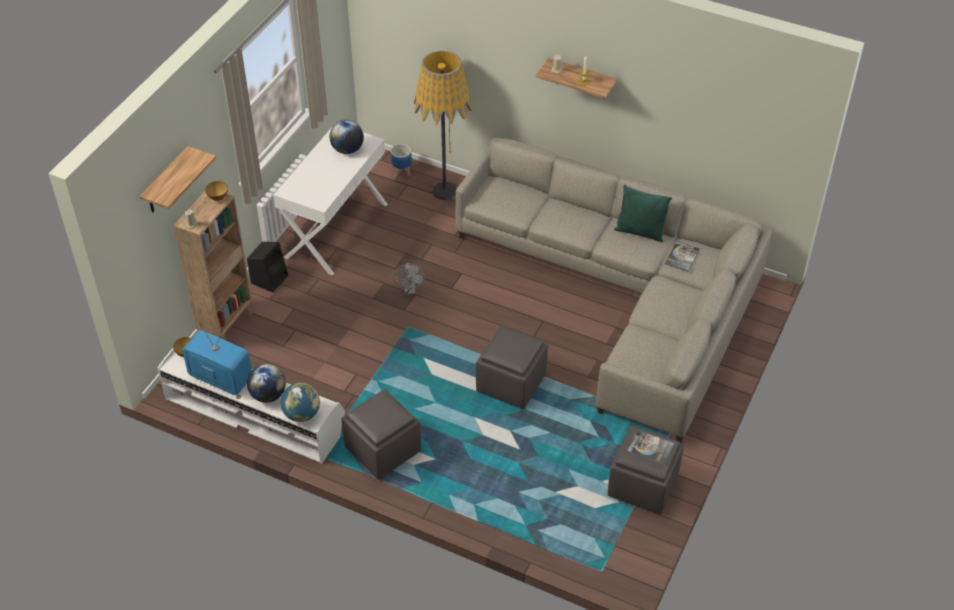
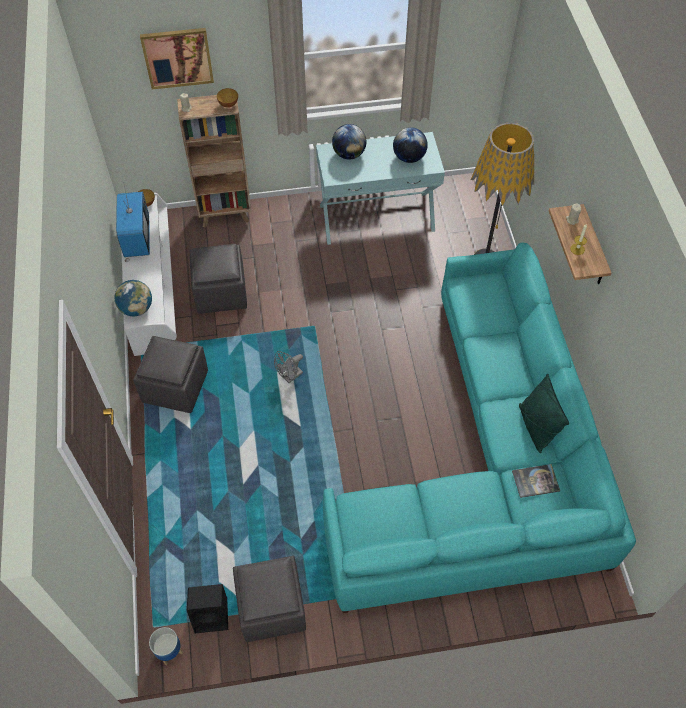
camera: 55 degrees right, 10 degrees up
(166, 182) = (177, 57): shelf -> picture
(268, 395) = (141, 276): globe -> globe (349, 154)
(270, 278) = (291, 210): black speaker -> black speaker (212, 614)
(336, 230) = (376, 217): white console table -> turquoise console table
(401, 171) = (480, 217): planter -> planter (169, 650)
(410, 290) = (354, 303): grey fan -> grey fan (290, 377)
(511, 384) = (310, 435): grey ottoman -> grey ottoman (220, 293)
(624, 294) = (486, 462): grey sofa -> turquoise sofa
(650, 448) = (270, 588): book -> none

